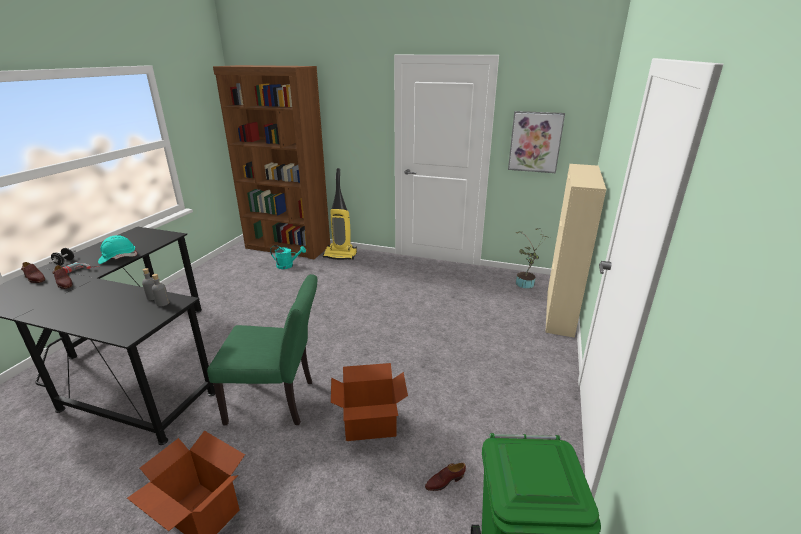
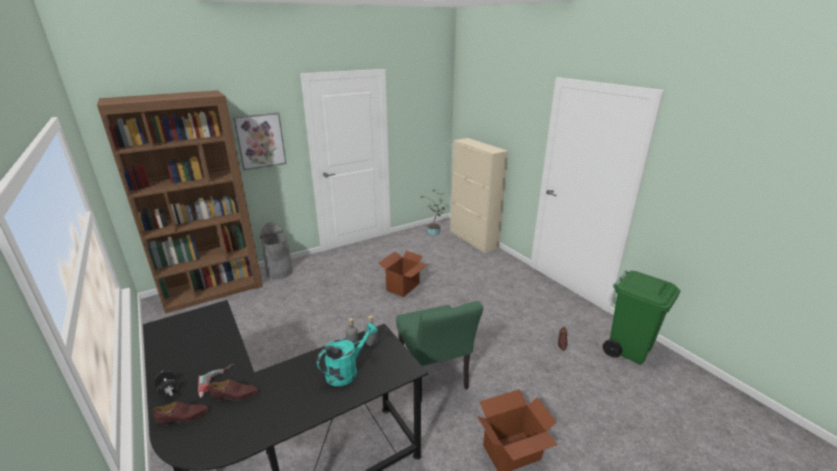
camera: 50 degrees left, 0 degrees up
(118, 258) = (221, 350): turquoise hard hat -> none
(278, 402) = (435, 378): green chair -> green chair turned 120 degrees clockwise
(288, 265) = (249, 303): turquoise watering can -> turquoise watering can (347, 371)
(340, 255) = (279, 272): vacuum cleaner -> grey trash can
(370, 425) = (498, 348): cardboard box -> cardboard box (403, 287)
(535, 142) = (416, 129): picture -> picture (260, 141)

